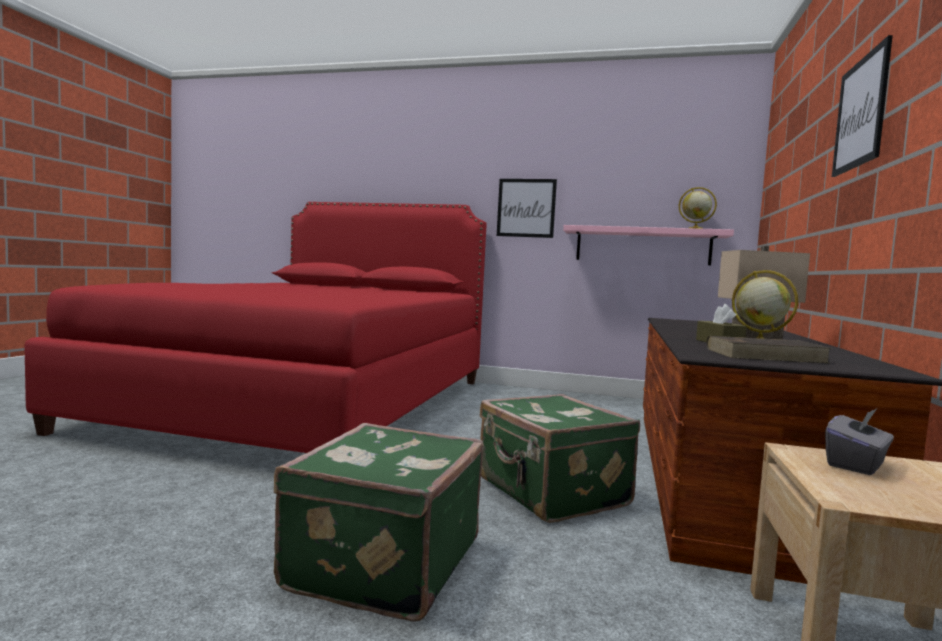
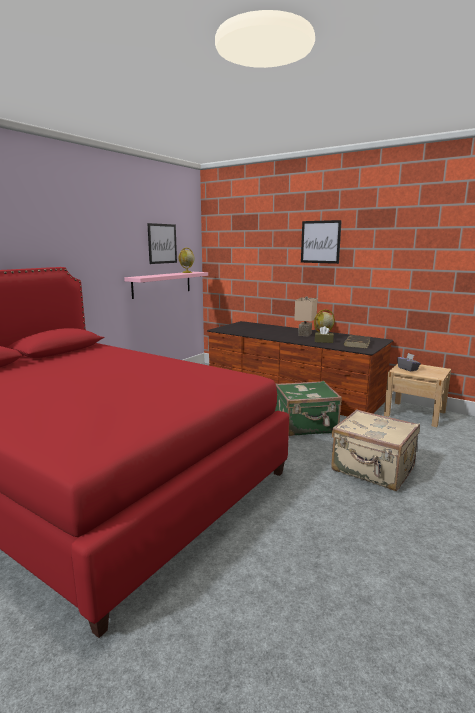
camera: 70 degrees left, 10 degrees up
(380, 563) = (373, 470): green suitcase -> beige suitcase
(526, 208) = (98, 265): picture -> picture (162, 243)

